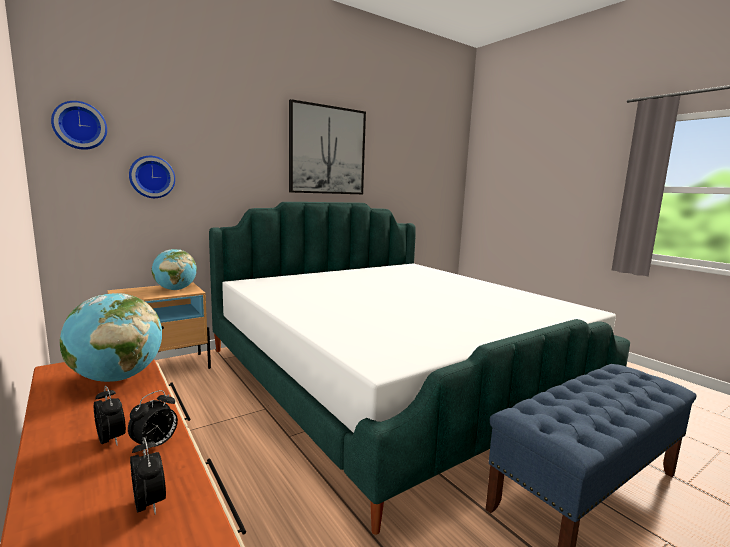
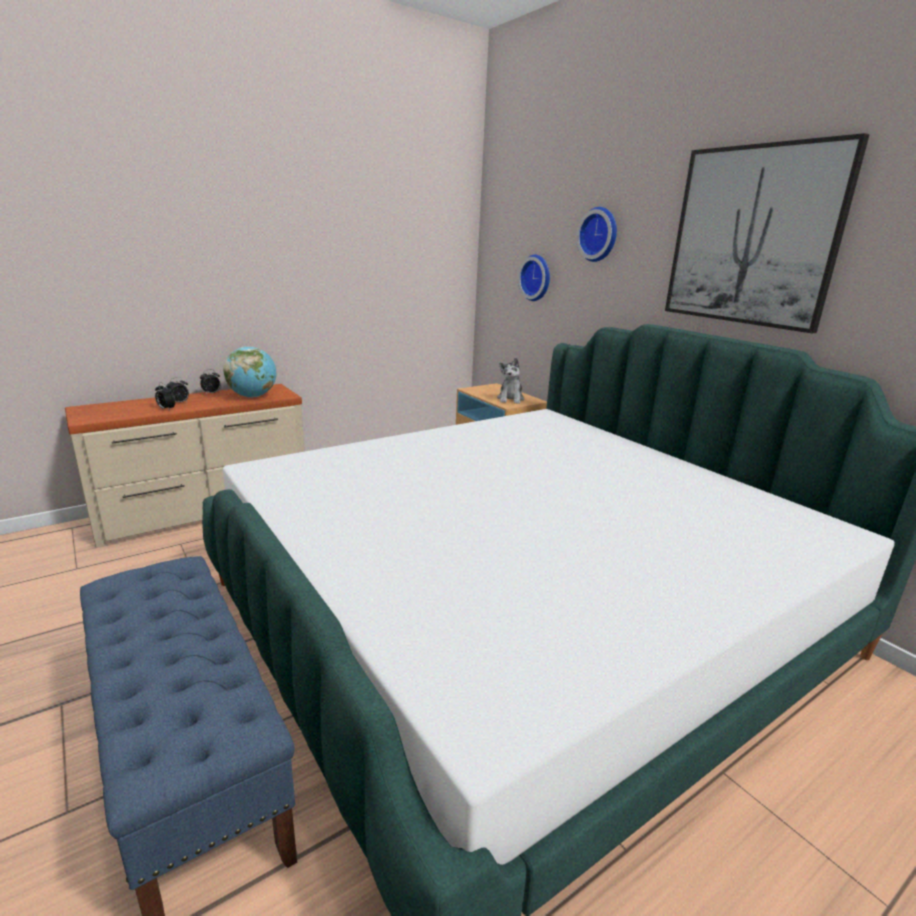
camera: 90 degrees right, 10 degrees up
(80, 125) = (502, 227): wall clock -> wall clock (599, 234)
(150, 504) = (120, 412): alarm clock -> alarm clock (211, 393)
(175, 289) = (510, 399): globe -> plush toy

